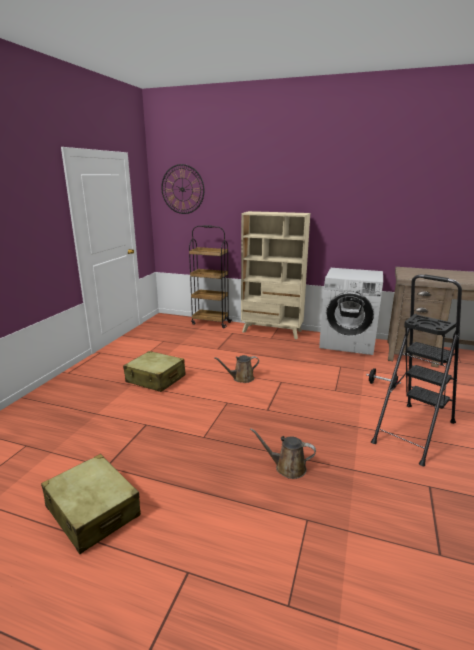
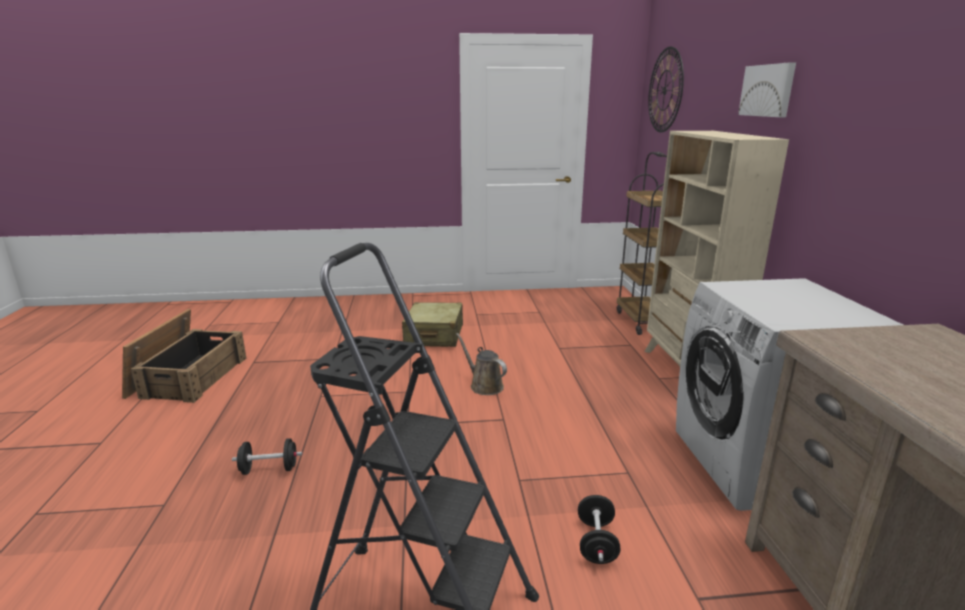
camera: 65 degrees right, 0 degrees up
(93, 511) = (188, 376): beige suitcase -> crate
(284, 192) = (768, 90): none -> picture
(287, 467) = (269, 469): brown watering can -> black dumbbell

